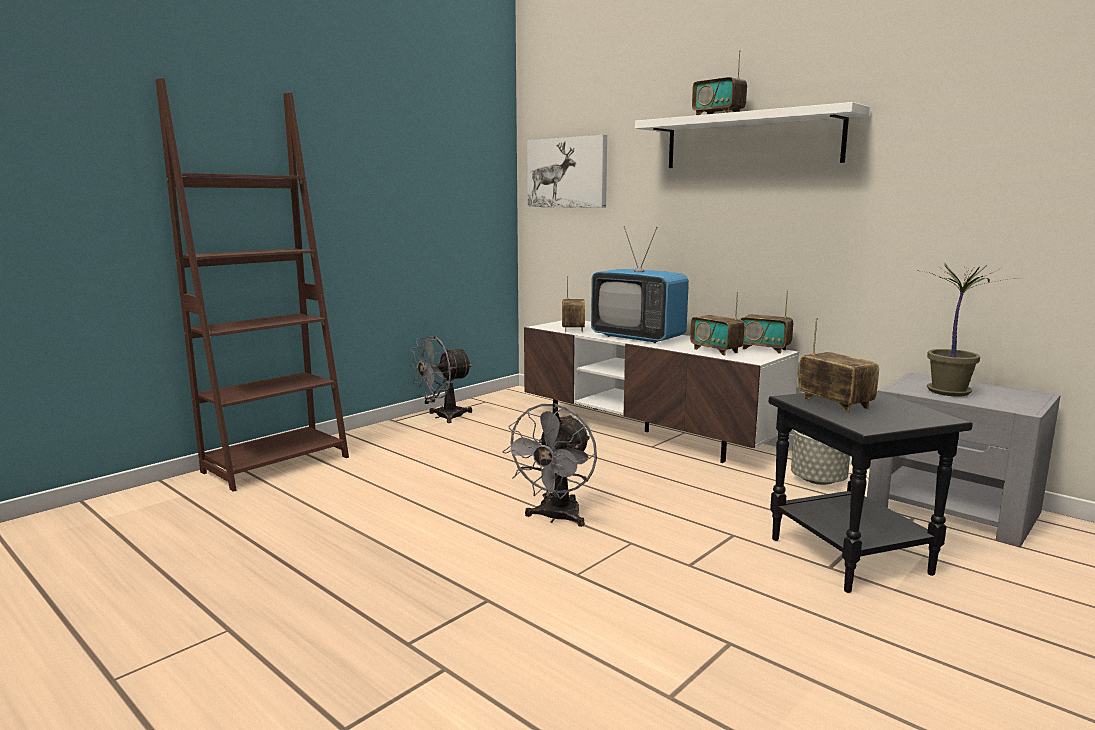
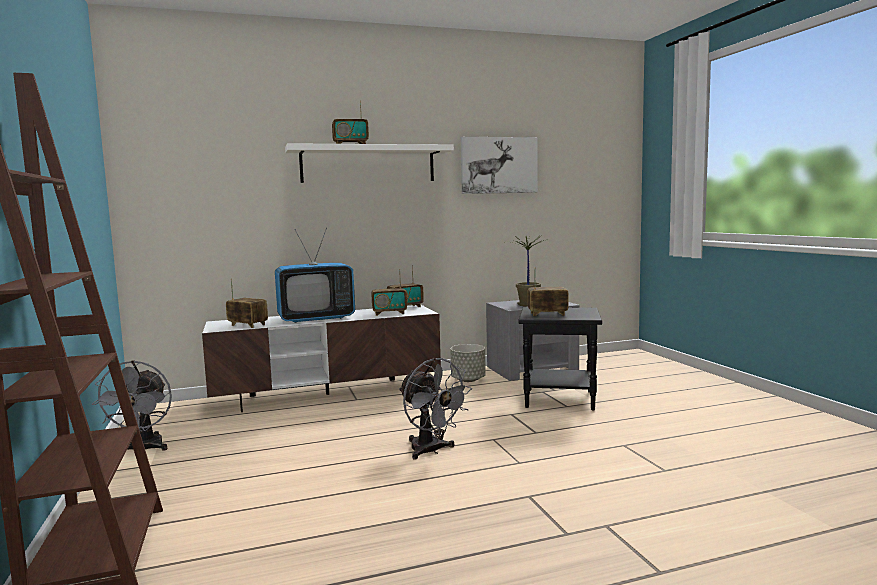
camera: 60 degrees left, 5 degrees down
(567, 172) = (184, 185): picture -> picture (498, 165)

